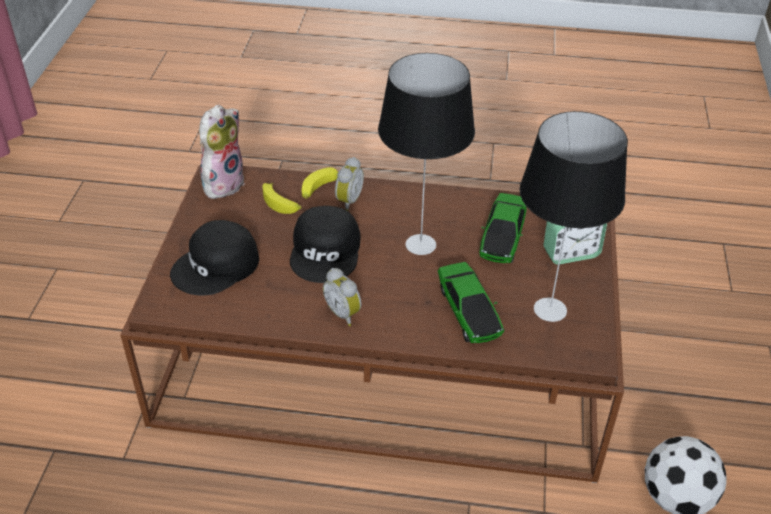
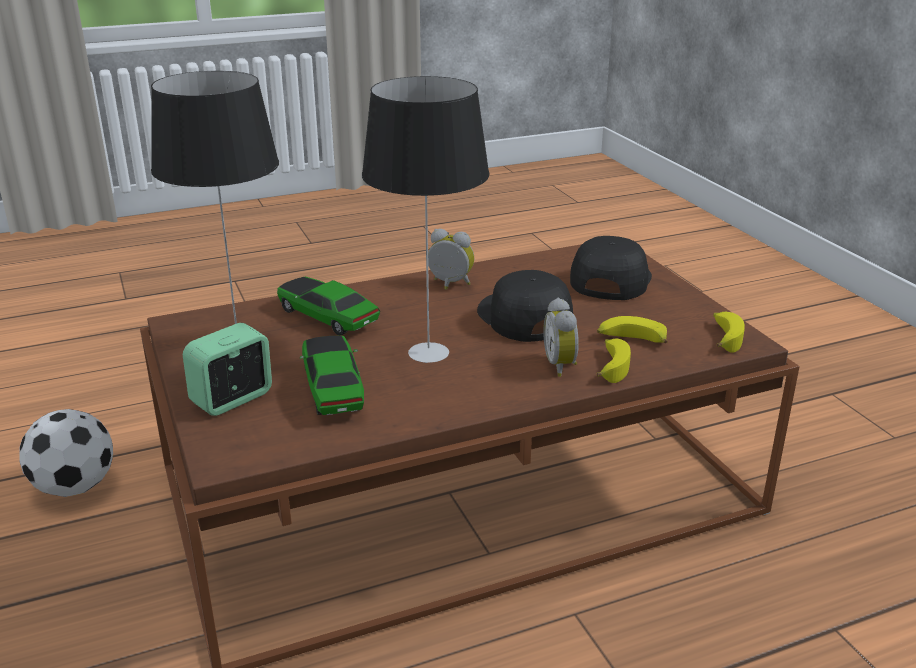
camera: 150 degrees right, 15 degrees down
(223, 183) = (724, 337): plush toy -> banana

